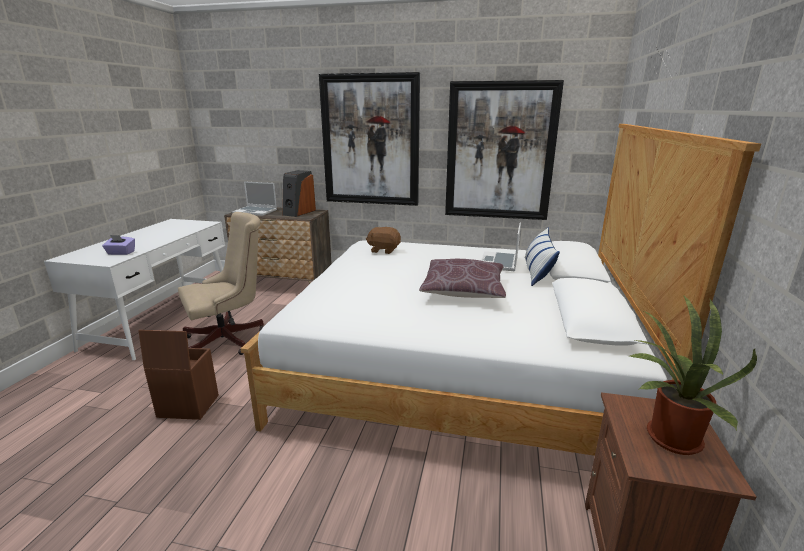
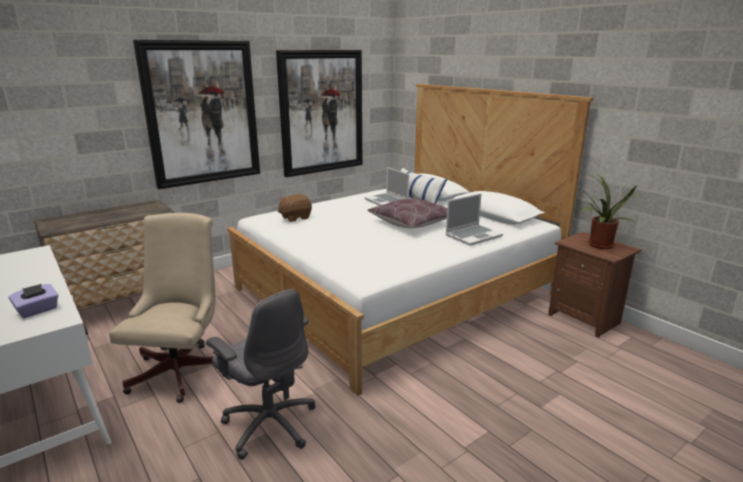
camera: 50 degrees left, 0 degrees up
(187, 406) = (269, 424): brown storage box -> grey office chair
(256, 212) = (75, 222): laptop -> laptop (473, 236)
(299, 212) = (134, 209): speaker -> none

